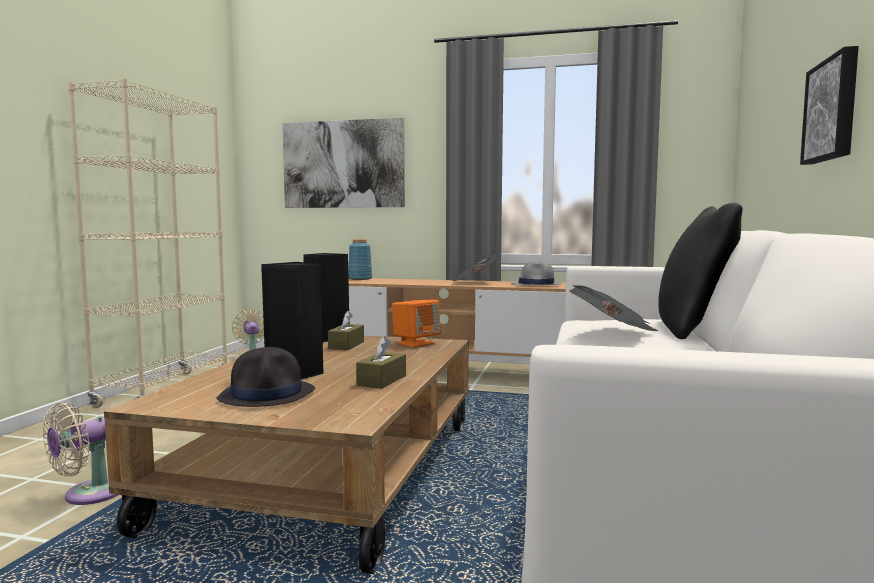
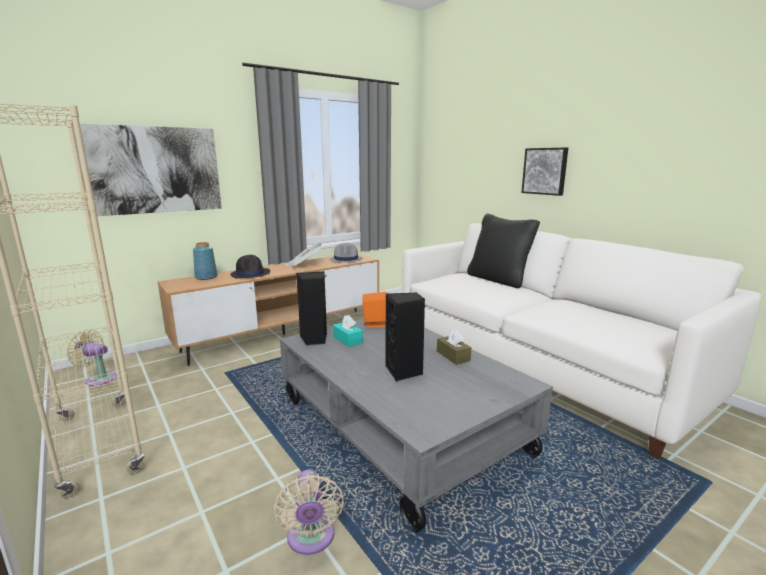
camera: 50 degrees left, 10 degrees up
(268, 395) = (446, 391): black hat -> black hat (251, 274)
(332, 472) = (400, 426): brown coffee table -> grey coffee table
(346, 345) = (347, 340): brown tissue box -> turquoise tissue box
(613, 332) = (497, 291): newspaper -> none

